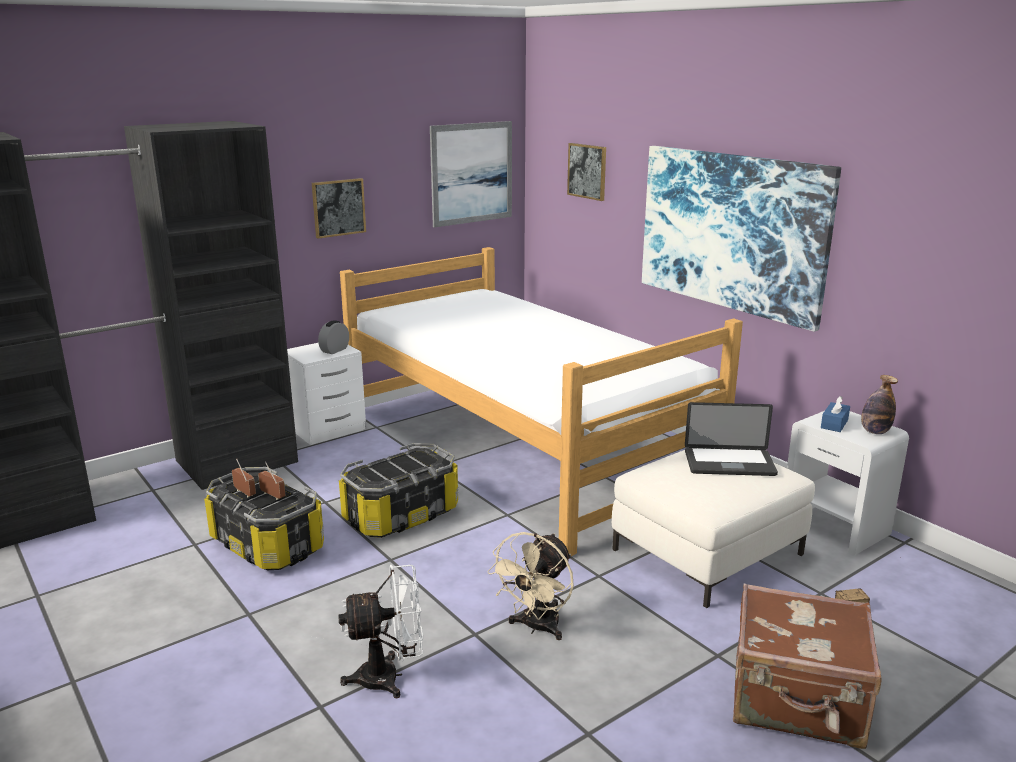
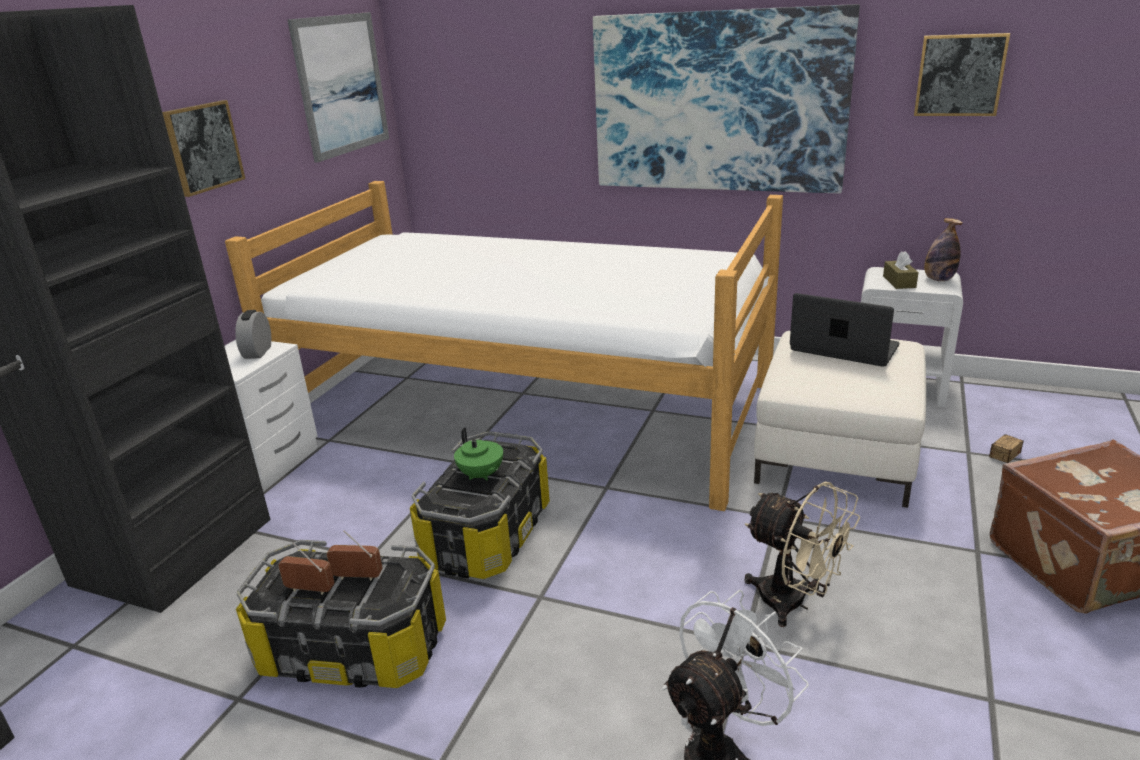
camera: 30 degrees left, 5 degrees up
(398, 468) = (481, 475): none -> green teapot
(536, 627) = (794, 603): beige fan -> beige fan turned 45 degrees counterclockwise
(587, 171) = (494, 63): picture -> picture (960, 75)
(729, 463) = (844, 349): laptop -> laptop turned 120 degrees counterclockwise
(834, 424) = (899, 282): blue tissue box -> brown tissue box

